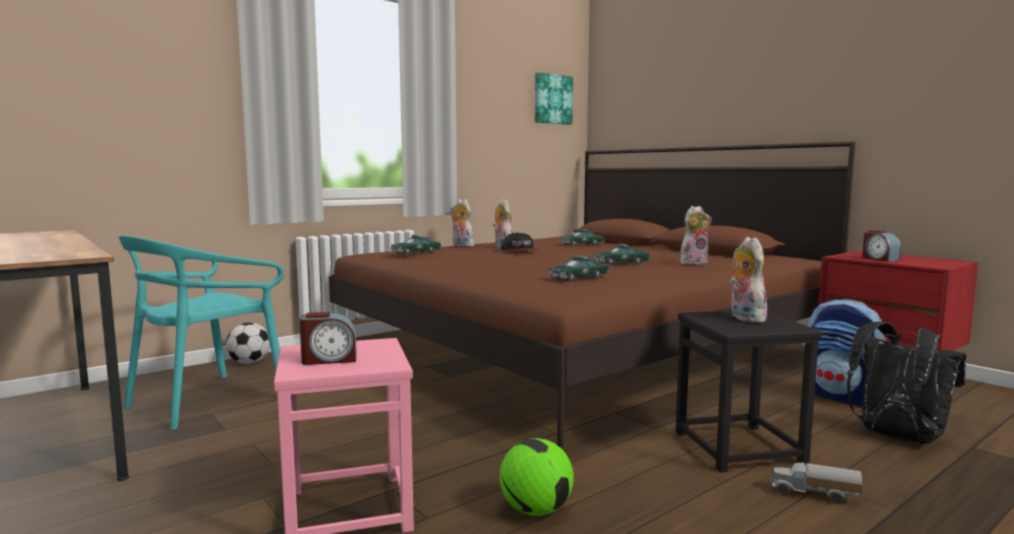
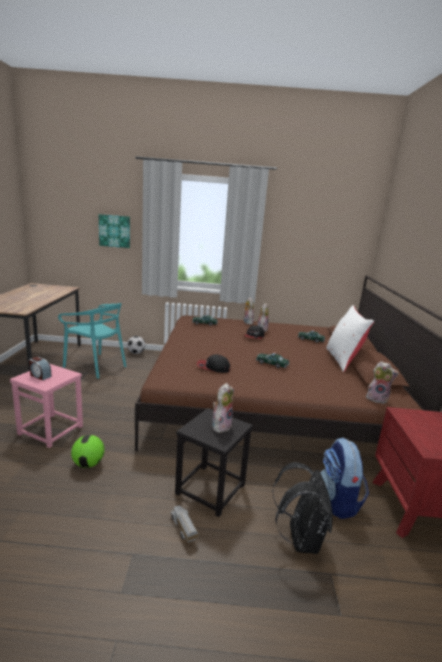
camera: 40 degrees right, 10 degrees up
(207, 401) = (96, 366): turquoise chair -> turquoise chair turned 135 degrees counterclockwise
(552, 99) = (343, 239): picture -> picture (115, 231)
(578, 278) = (213, 367): toy car -> cap
(665, 249) = (343, 360): none -> white pillow
(693, 263) = (312, 378): plush toy -> plush toy (377, 399)
(879, 259) = (418, 426): alarm clock -> none

